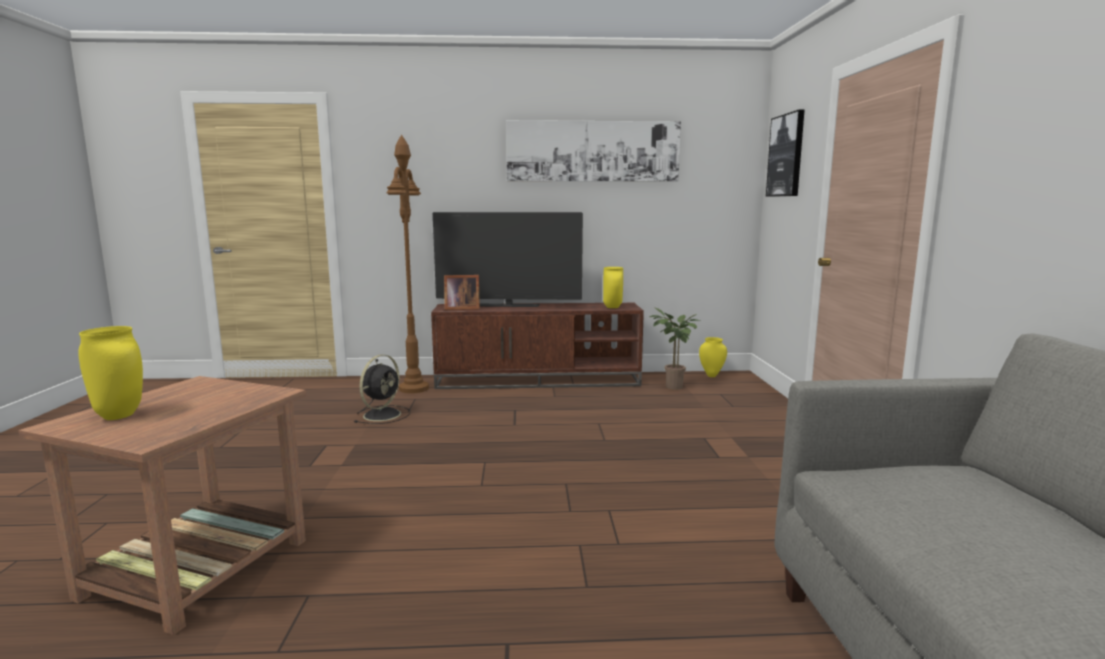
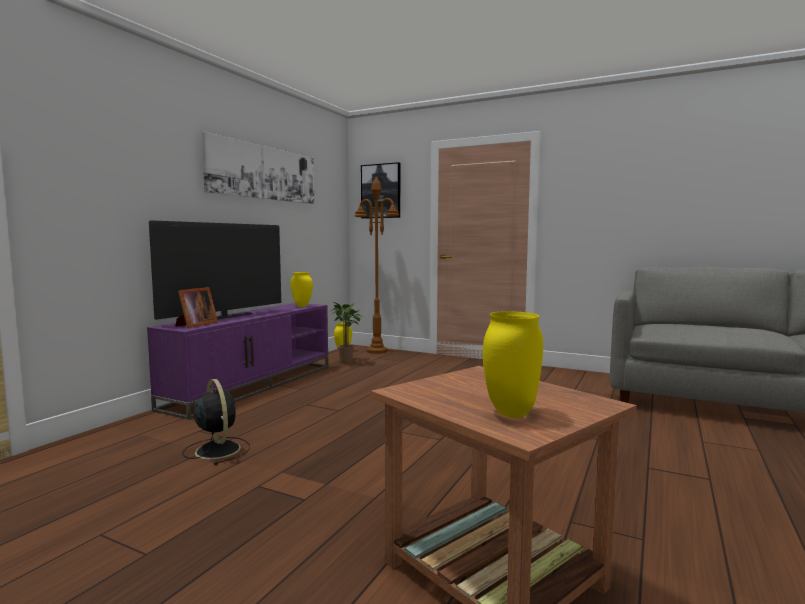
camera: 60 degrees left, 5 degrees down
(414, 388) = (165, 427): brown floor lamp -> brown floor lamp (376, 351)
(539, 380) = (253, 385): brown tv stand -> purple tv stand

